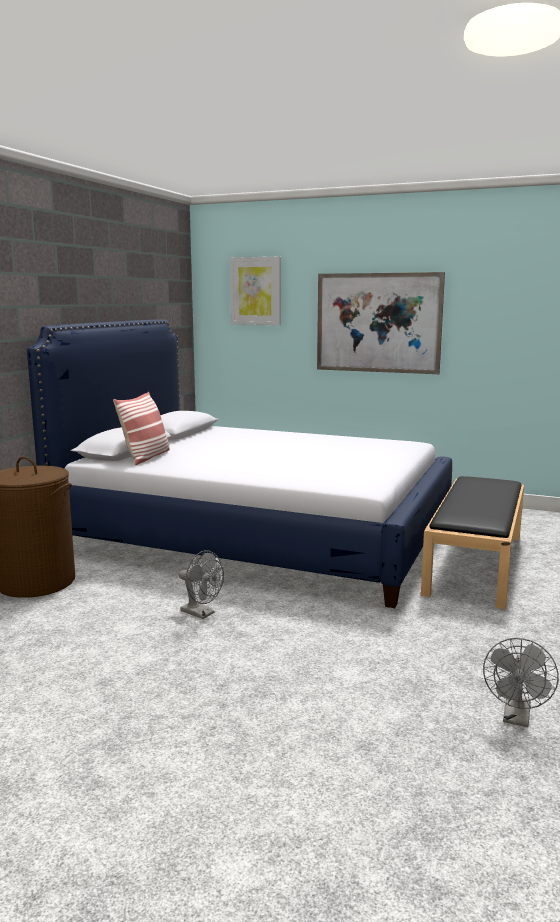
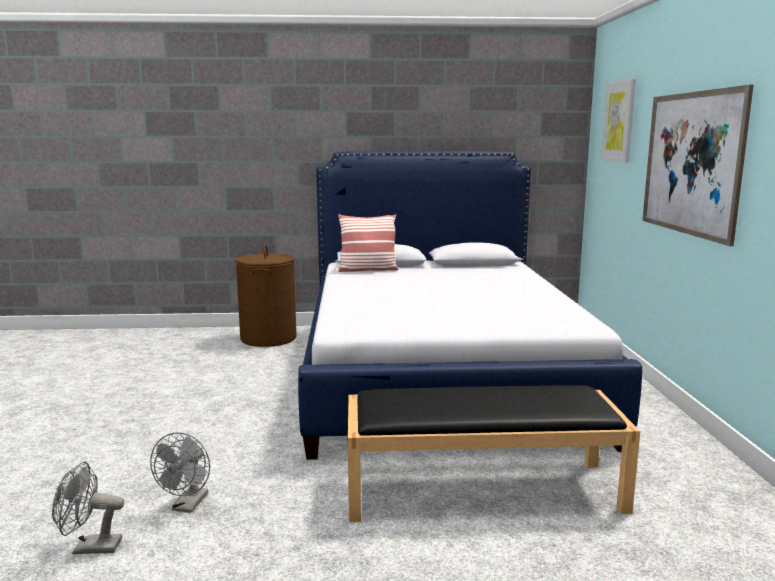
camera: 65 degrees right, 0 degrees up
(201, 613) = (246, 390): grey fan -> grey fan (188, 506)

